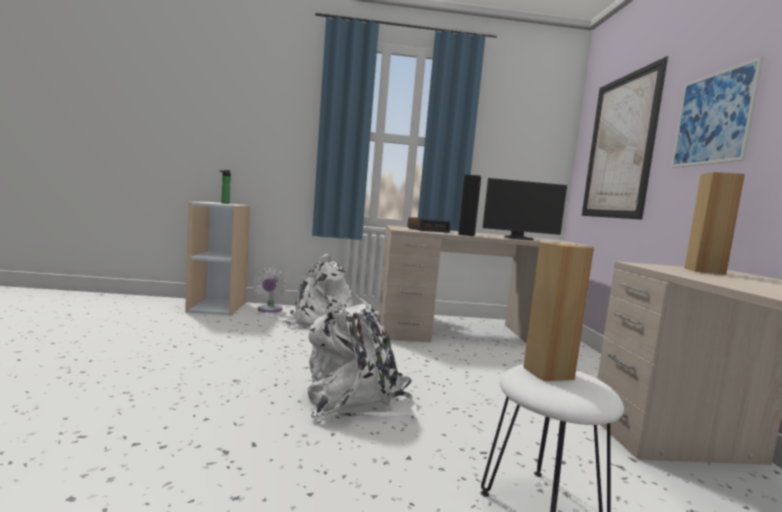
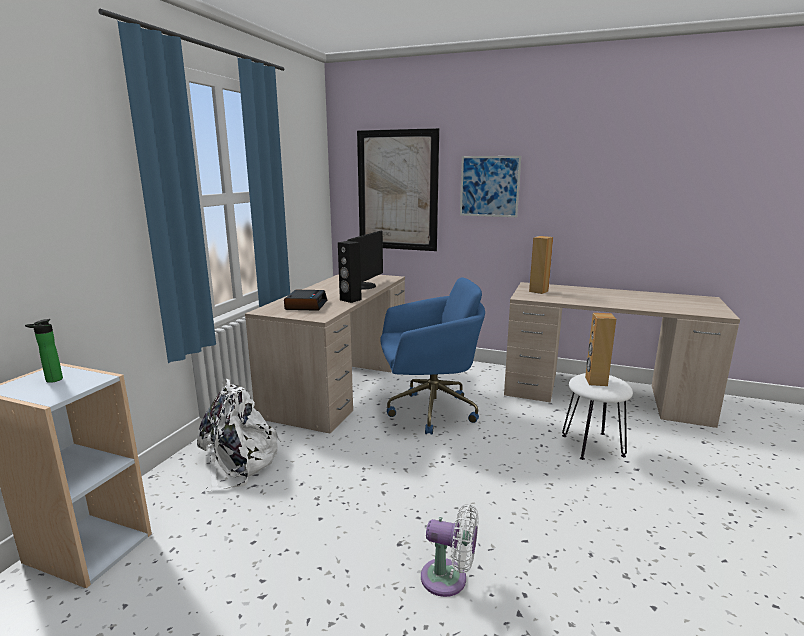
camera: 65 degrees left, 10 degrees up
(269, 310) = (155, 494): white fan -> white fan (449, 579)
(356, 402) = (465, 478): white backpack -> none
(472, 373) = (428, 412): none -> blue office chair

